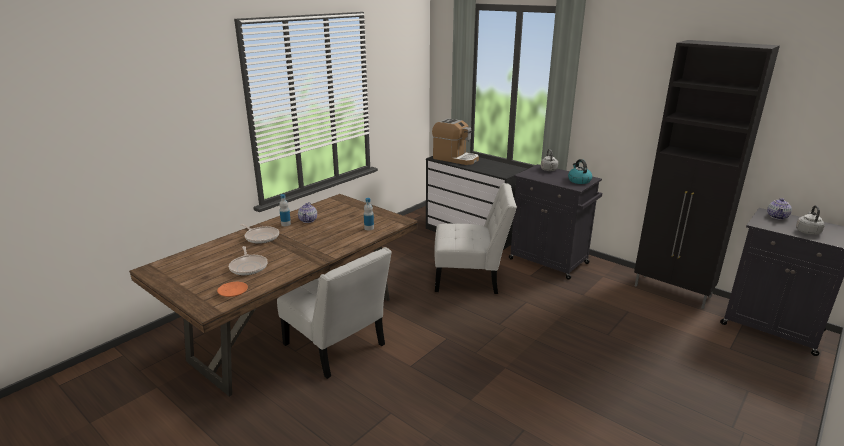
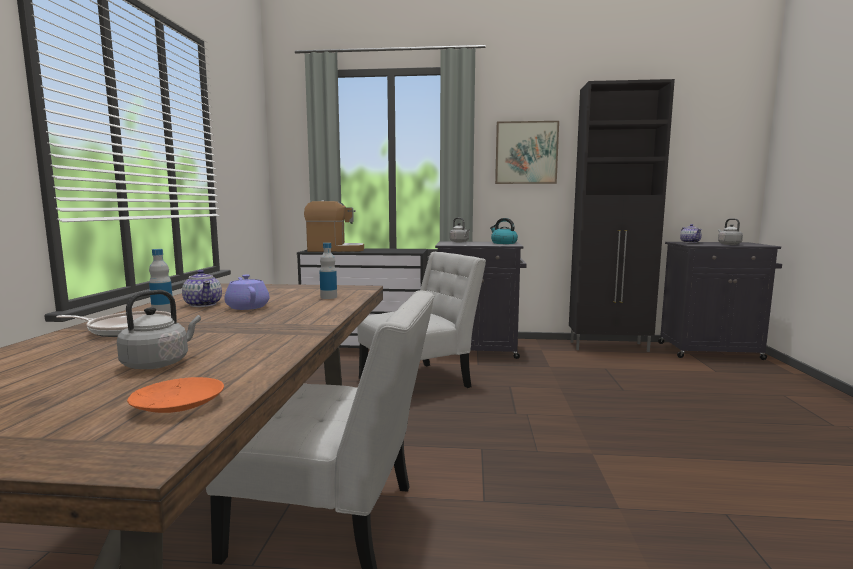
camera: 35 degrees left, 15 degrees down
(248, 267) = (159, 363): frying pan -> grey kettle
(322, 228) = (247, 307): none -> purple teapot
(629, 95) = (526, 153): none -> picture

